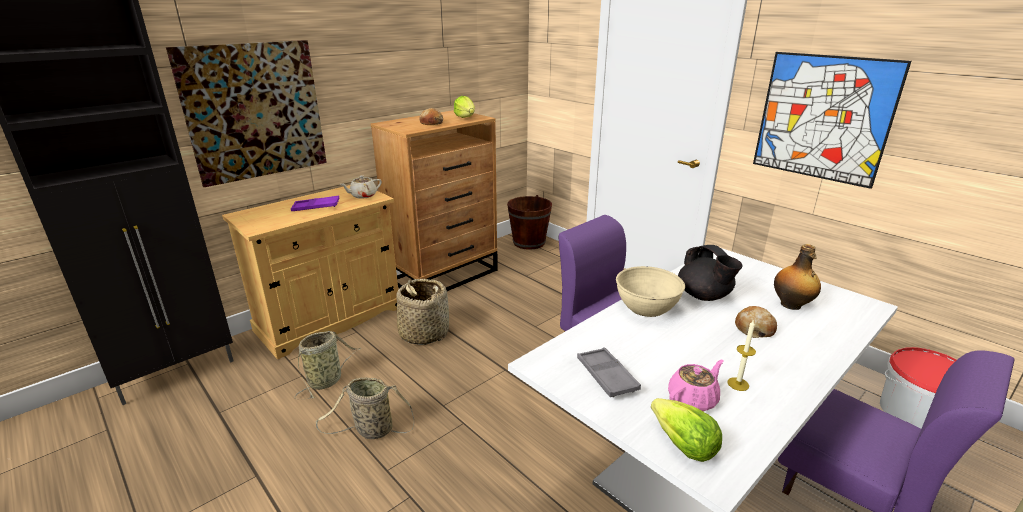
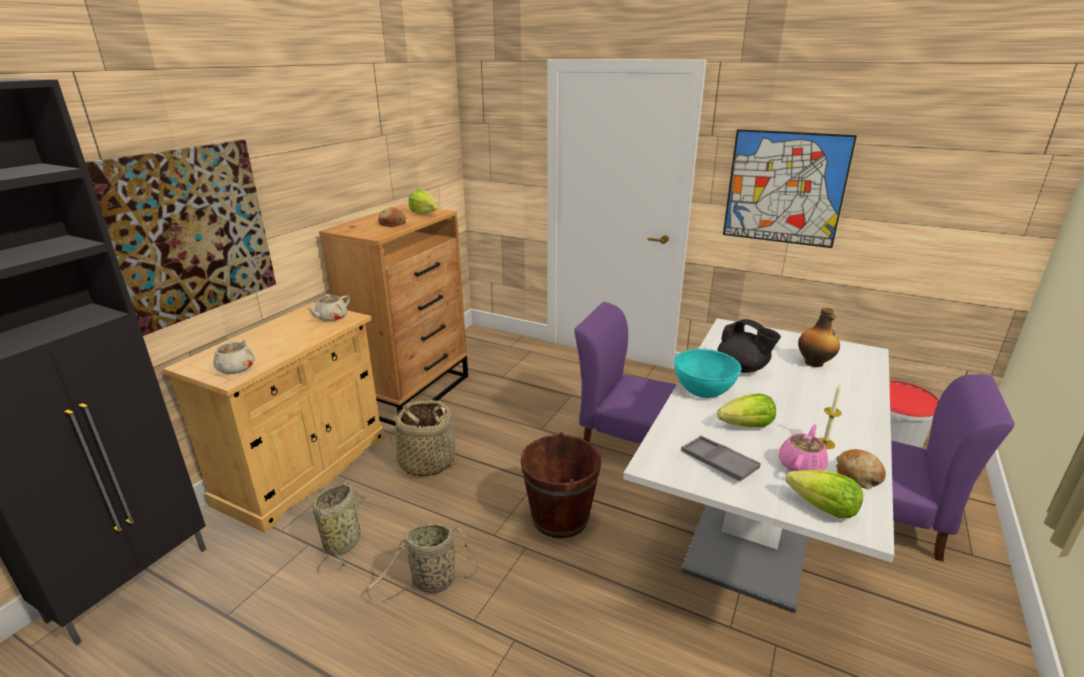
camera: 20 degrees left, 0 degrees up
(266, 222) = (235, 369): none -> beige teapot
(316, 207) = (284, 340): purple tray -> none
(529, 242) = (484, 340): brown bucket -> brown bucket (560, 517)
(646, 307) = (703, 389): beige bowl -> turquoise bowl
(664, 350) = (747, 426): none -> lettuce
(754, 328) = (802, 390): bread -> bread (858, 475)

